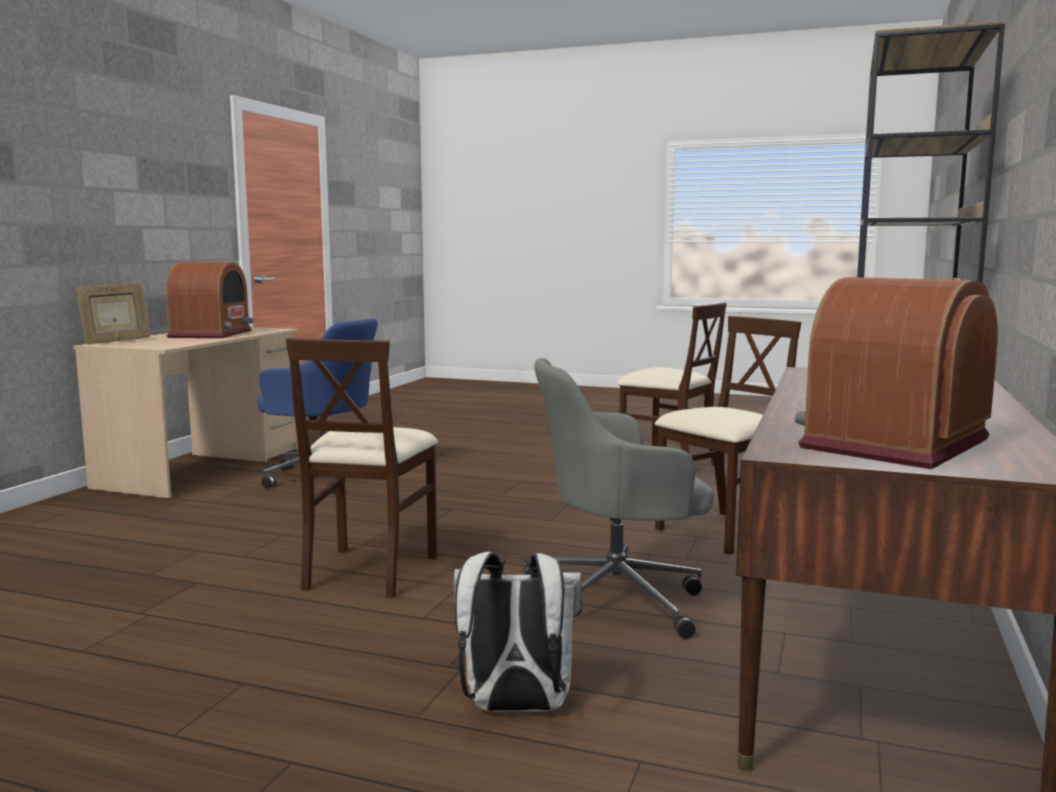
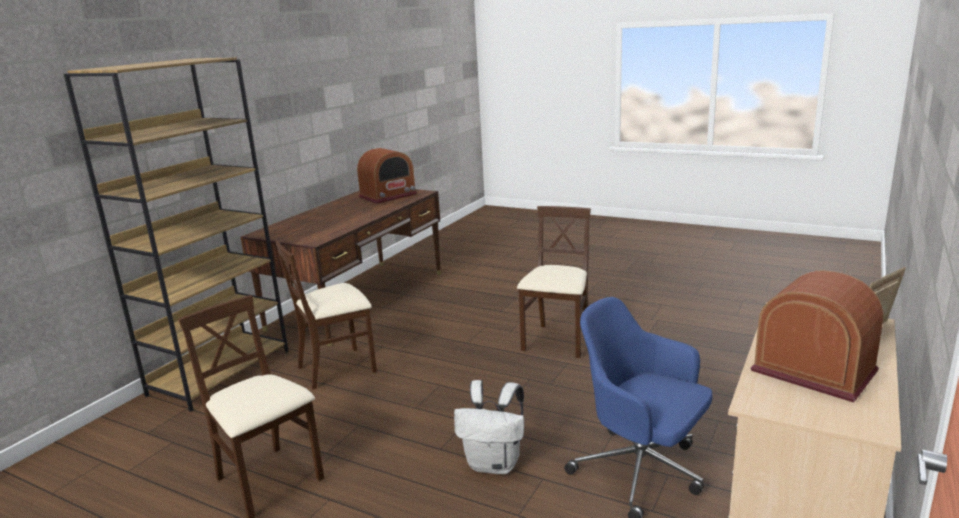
camera: 170 degrees left, 10 degrees up
(211, 334) = (813, 370): radio -> radio turned 120 degrees clockwise
(515, 708) = (495, 286): white backpack -> white backpack (495, 464)
(618, 599) = (437, 322): grey office chair -> none

